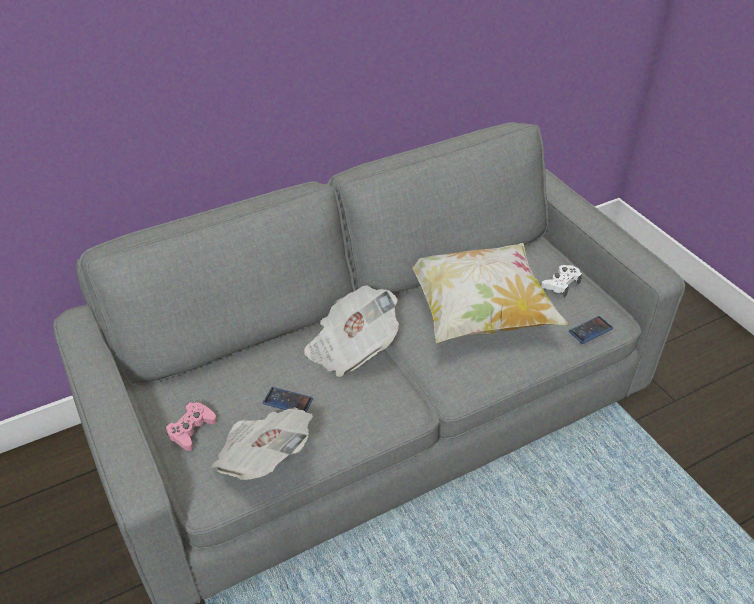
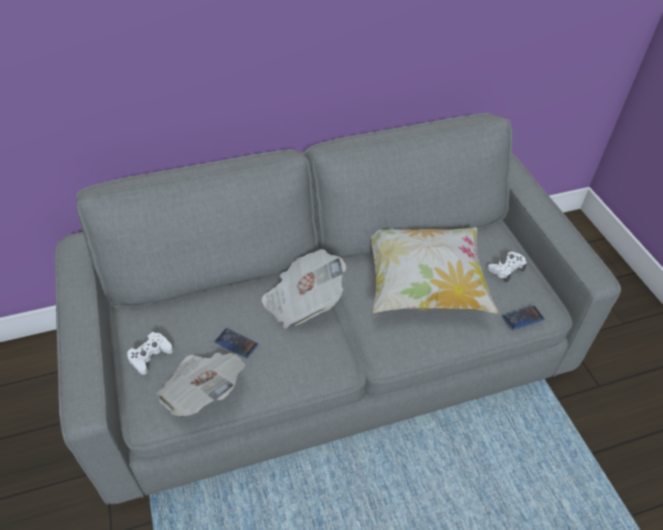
camera: 10 degrees right, 5 degrees up
(191, 429) = (150, 355): pink game controller -> white game controller

